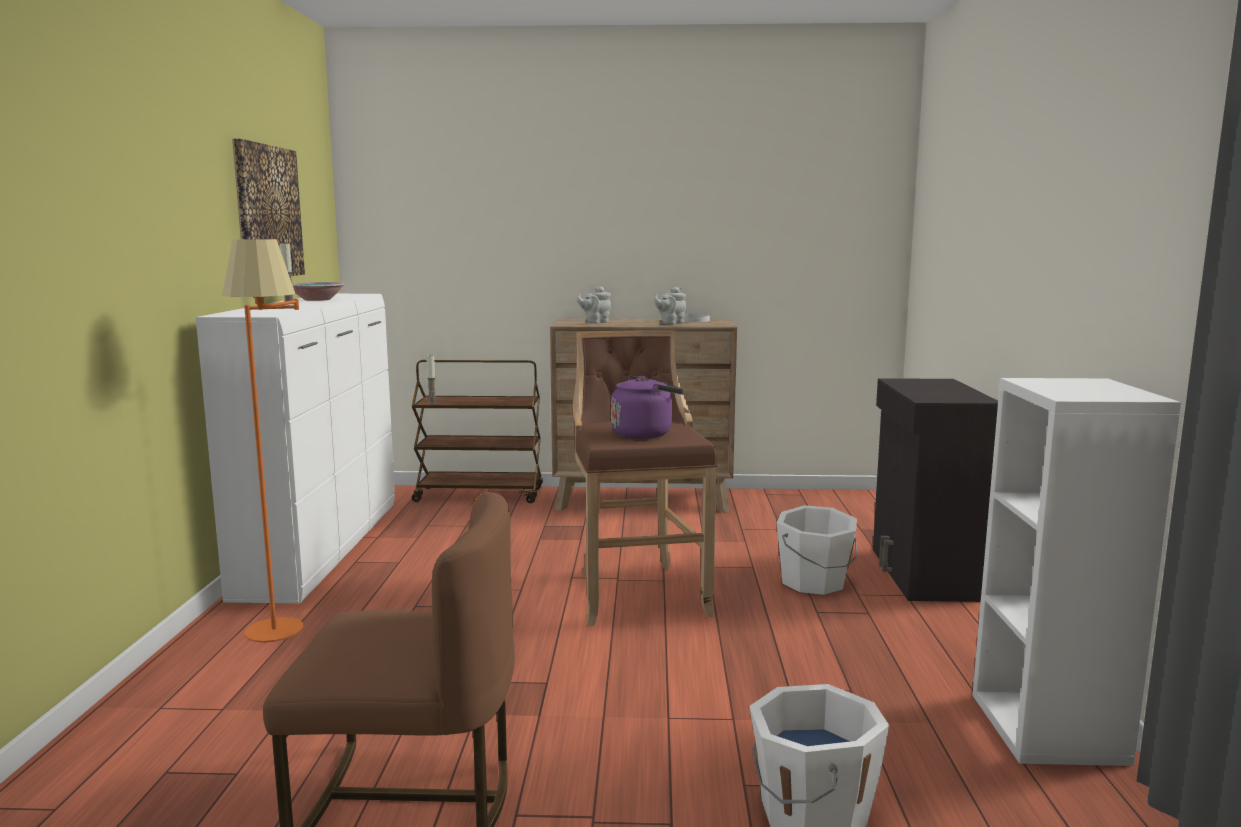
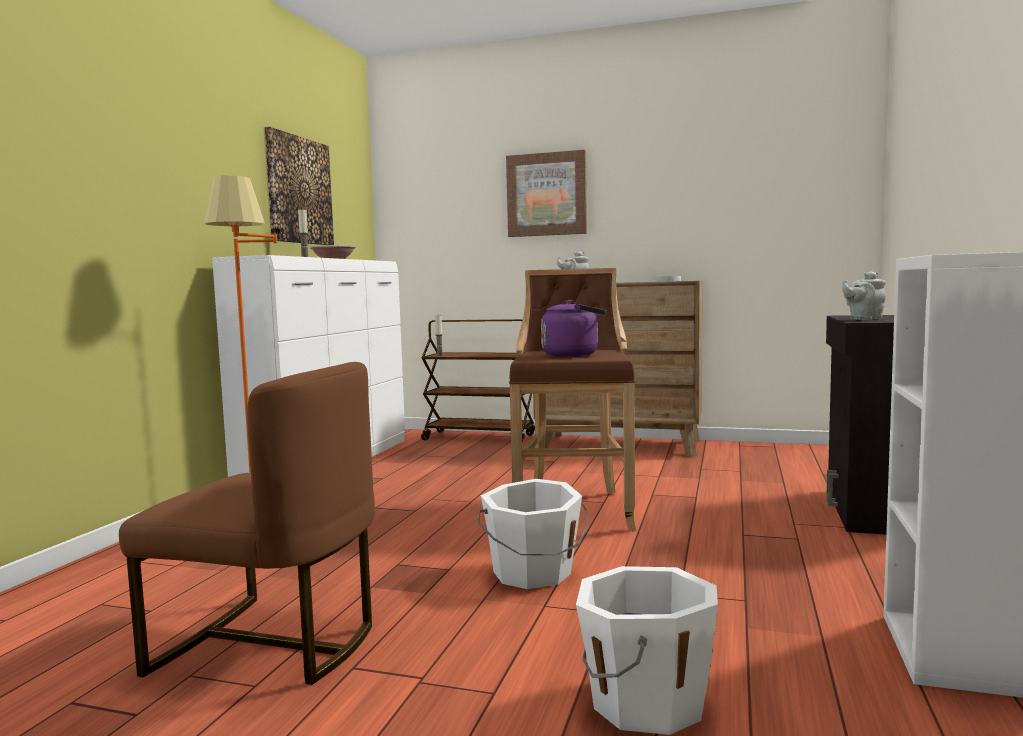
camera: 15 degrees right, 5 degrees down
(556, 215) = (547, 194): none -> picture
(670, 323) = (641, 281): grey teapot -> grey teapot (863, 319)
(814, 582) = (752, 511): white bucket -> white bucket (532, 573)

